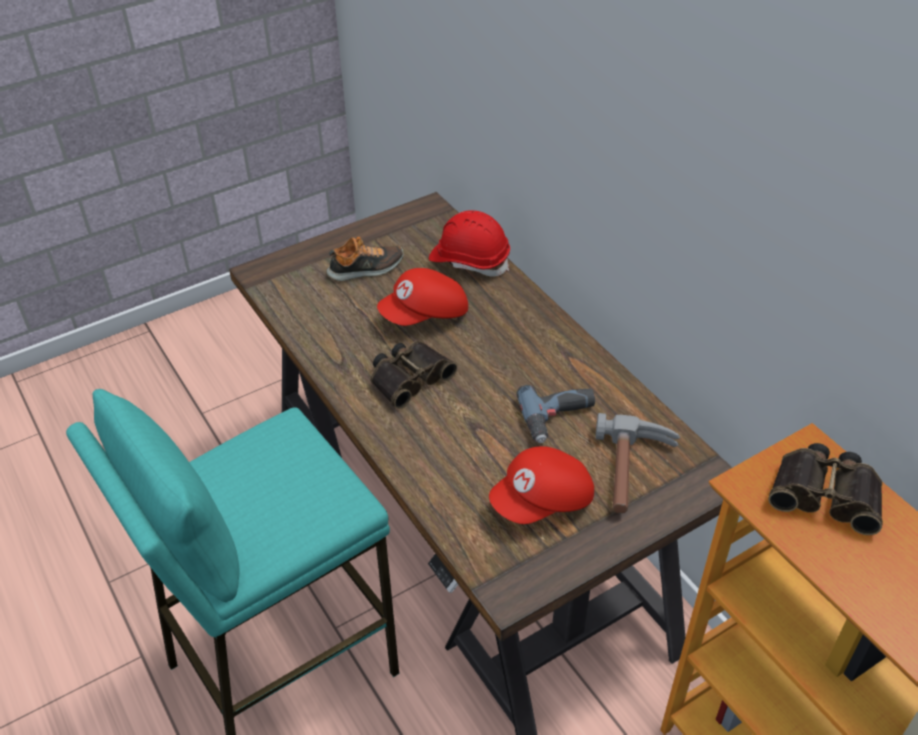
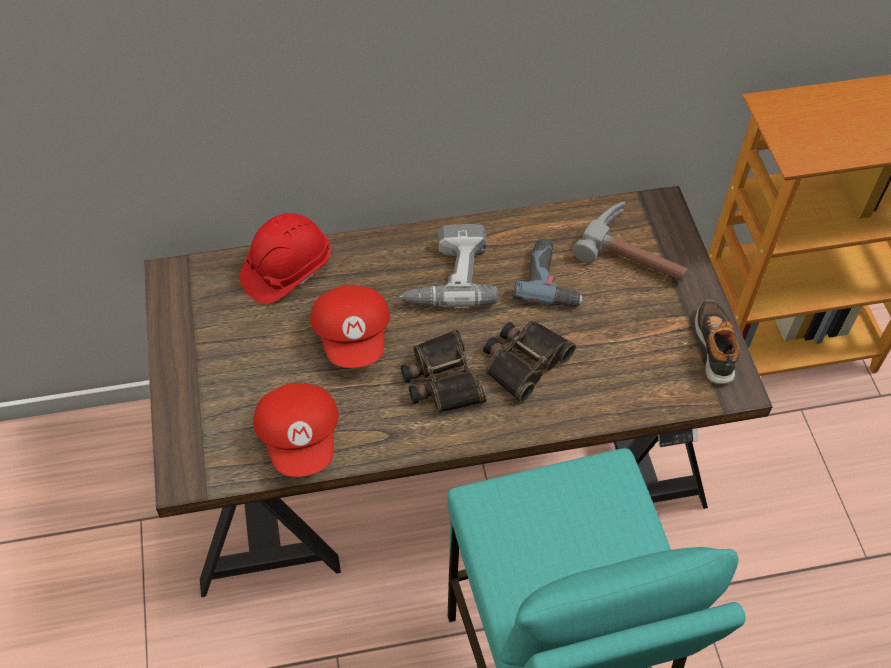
camera: 70 degrees left, 10 degrees up
(366, 269) = (245, 367): shoe -> shoe (715, 347)
(521, 350) = (447, 276): none -> power drill
(543, 502) = (646, 328): red cap -> red cap (301, 437)
(826, 493) = (816, 118): binoculars -> binoculars (523, 361)

